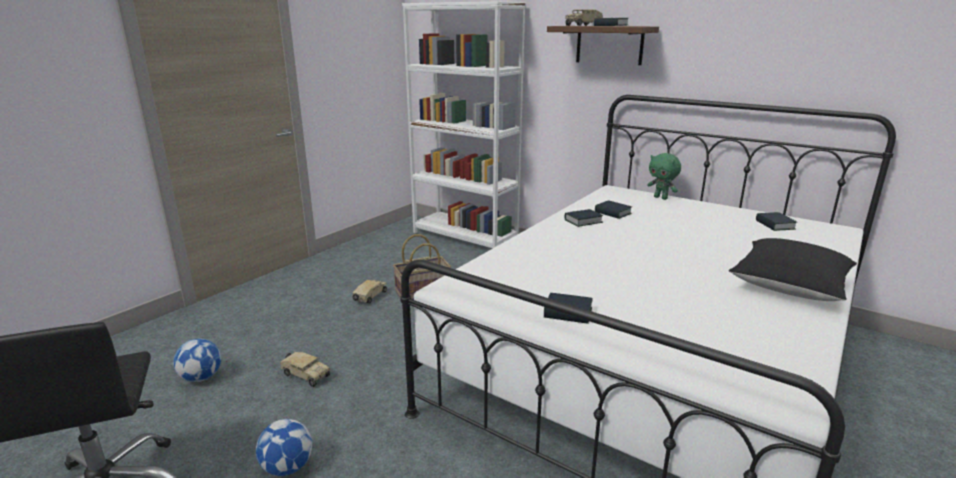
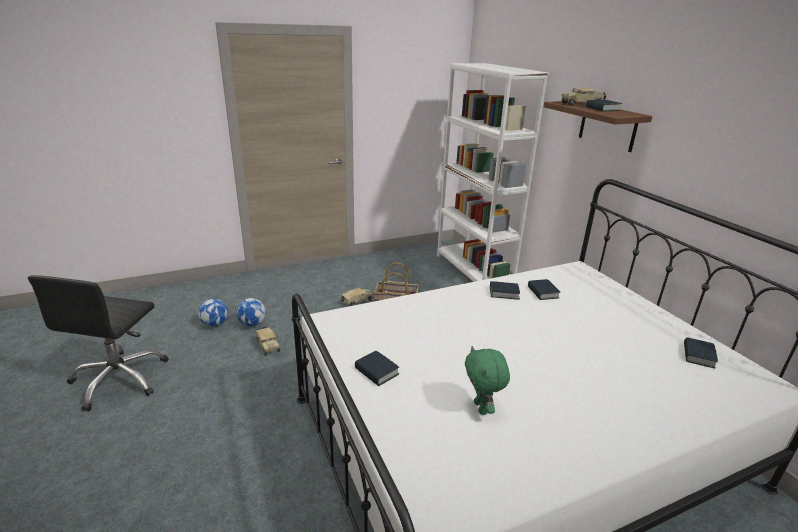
camera: 30 degrees right, 5 degrees up
(287, 467) = (206, 402): football -> football (252, 324)
(661, 198) = (615, 289): green plush toy -> green plush toy (482, 408)
(789, 287) = (604, 425): black pillow -> none

